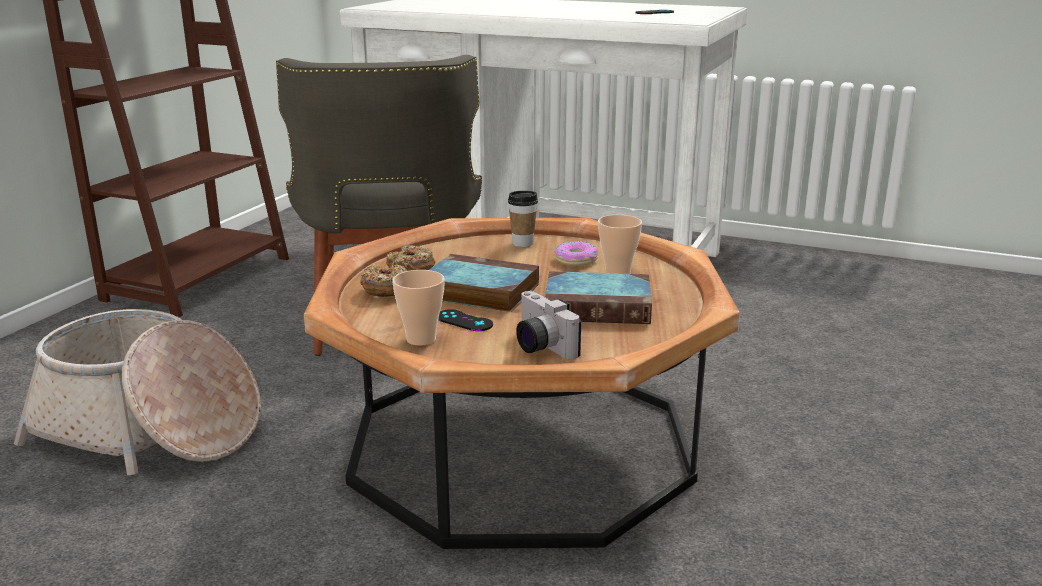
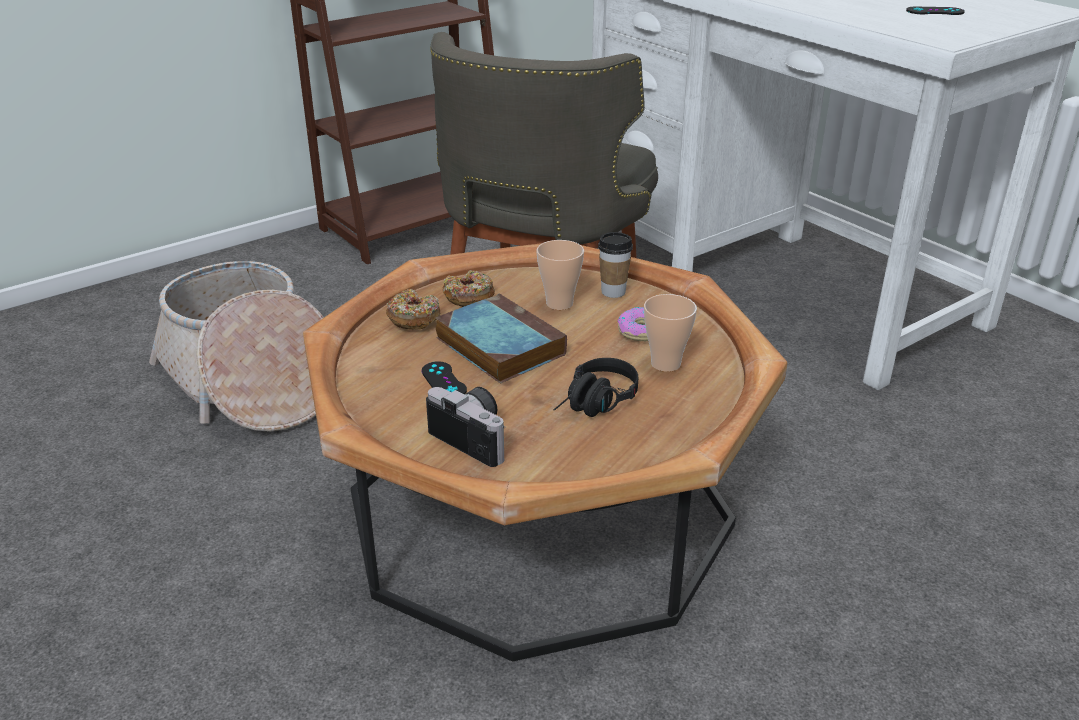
camera: 30 degrees right, 10 degrees up
(421, 339) = (381, 392): cup -> cup (559, 303)
(538, 346) = (476, 437): camera -> camera turned 135 degrees clockwise
(600, 307) = (595, 405): book -> black headphones

